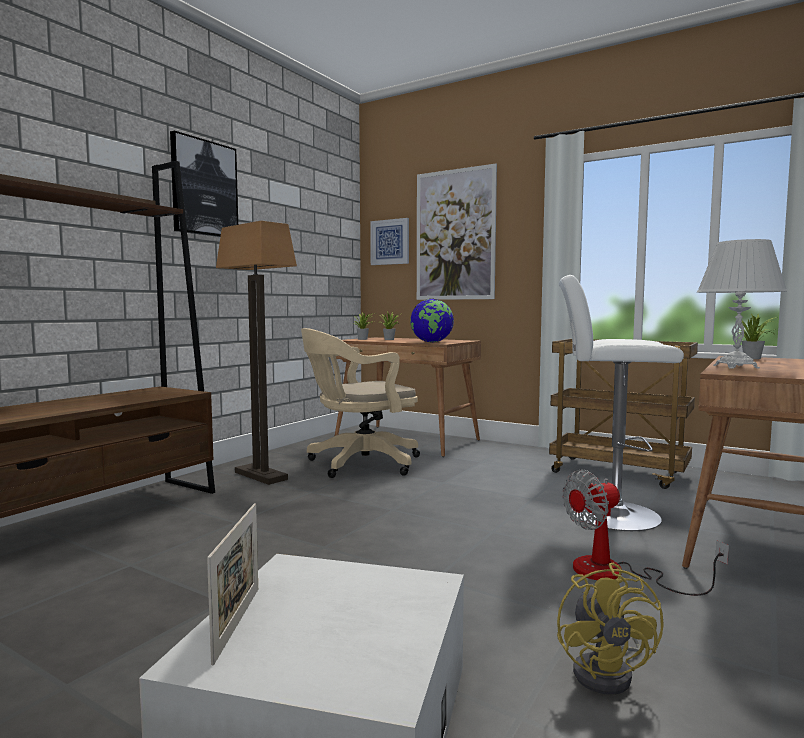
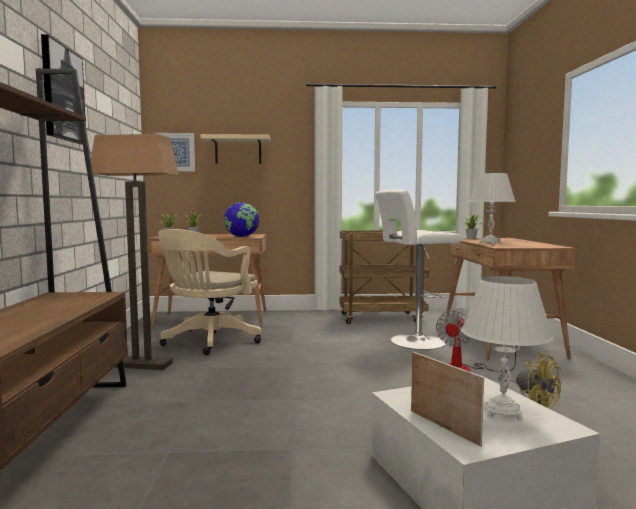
camera: 35 degrees left, 0 degrees up
(354, 634) = (502, 412): none -> white table lamp
(455, 235) = (238, 150): picture -> beige shelf

